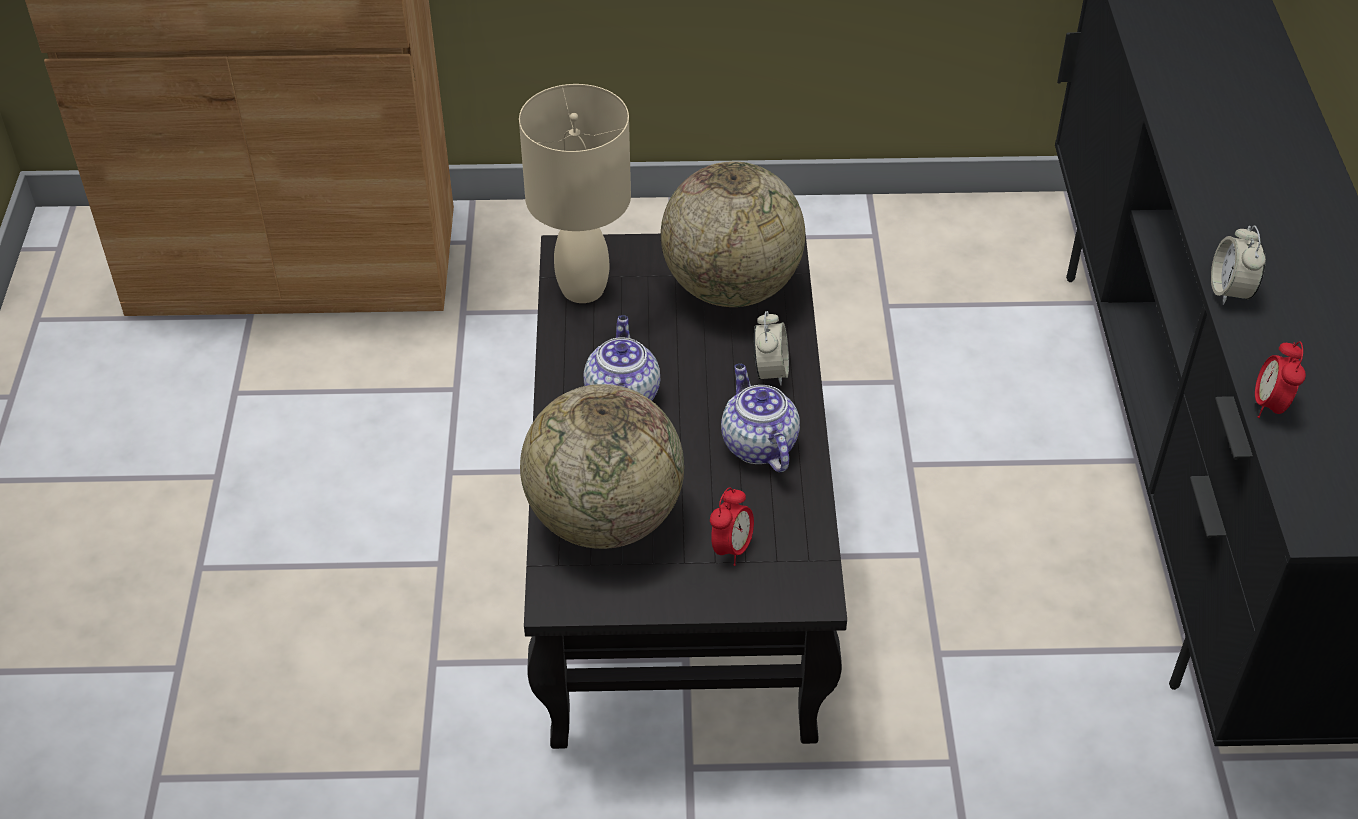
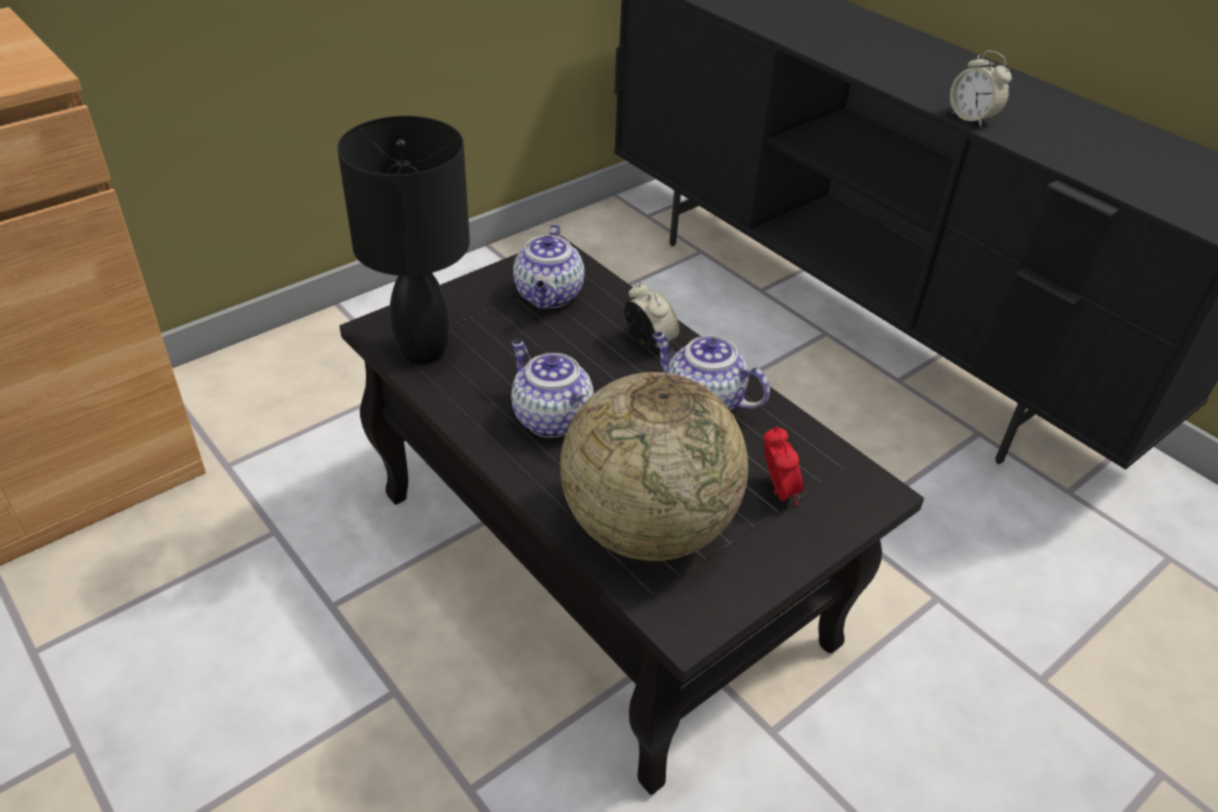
camera: 40 degrees left, 5 degrees down
(581, 289) = (422, 351): beige table lamp -> black table lamp
(731, 287) = (549, 296): globe -> teapot
(1270, 405) = (1092, 172): alarm clock -> none

